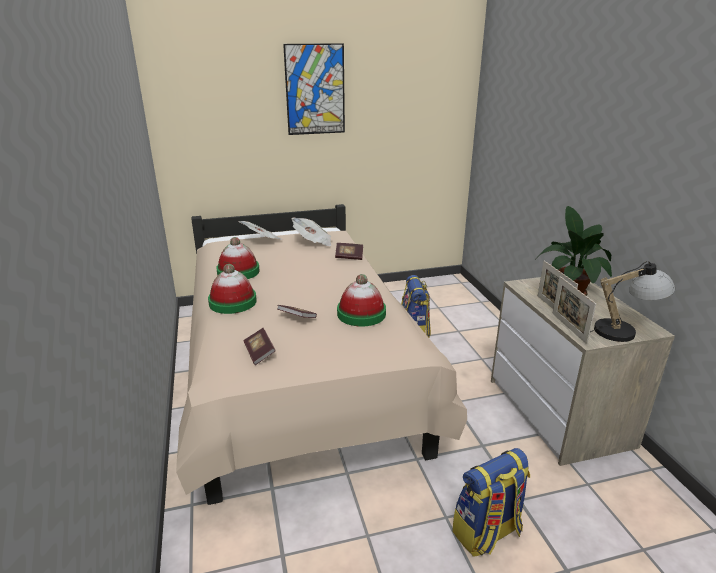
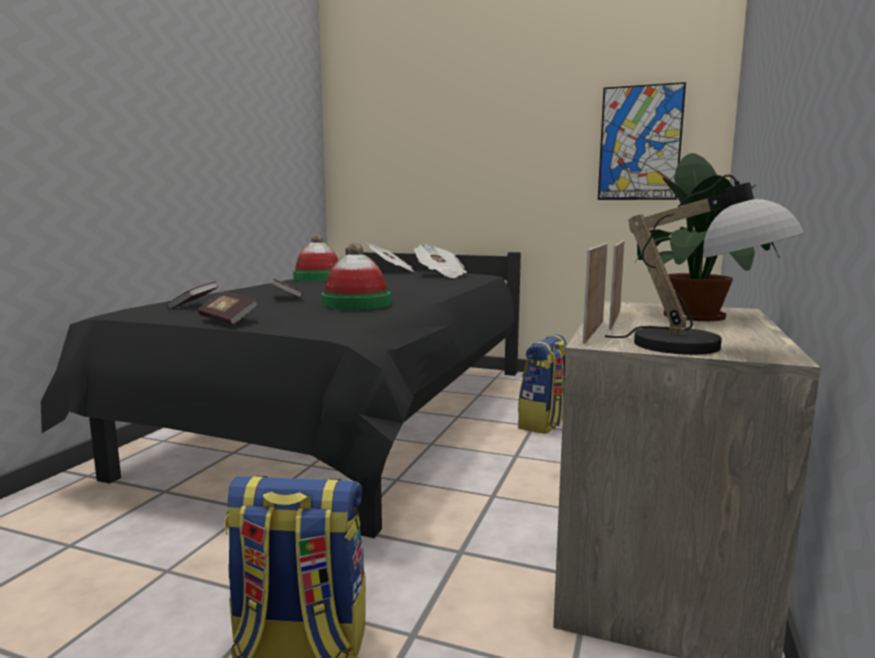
camera: 35 degrees right, 15 degrees down
(232, 302) = (262, 287): hat -> none
(298, 373) = (351, 419): beige bed -> black bed
(315, 90) = (495, 106): picture -> picture (640, 143)
(349, 257) = (453, 283): book -> book (228, 320)

